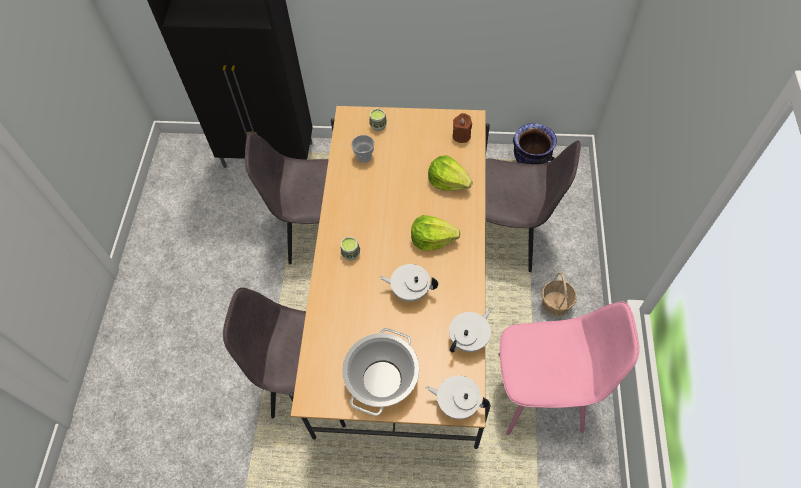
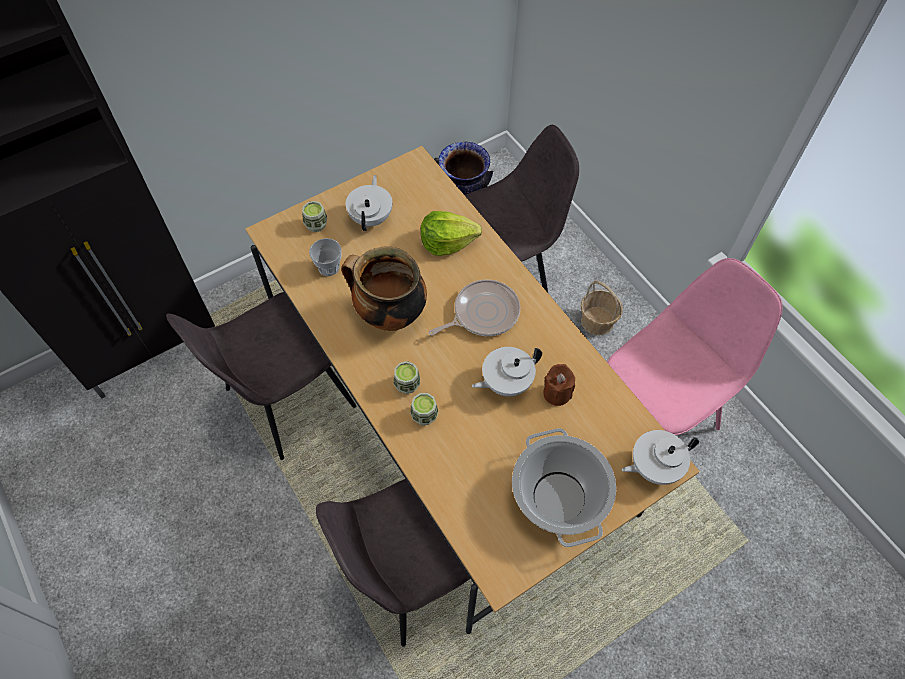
camera: 40 degrees left, 0 degrees up
(345, 278) = (424, 415): none -> cup
(375, 206) = (389, 315): none -> cooking pot
(432, 239) = (482, 313): lettuce -> frying pan
(461, 136) = (419, 186): brown candle -> brown candle (557, 393)
(469, 339) = (609, 393): white teapot -> white teapot (371, 217)

